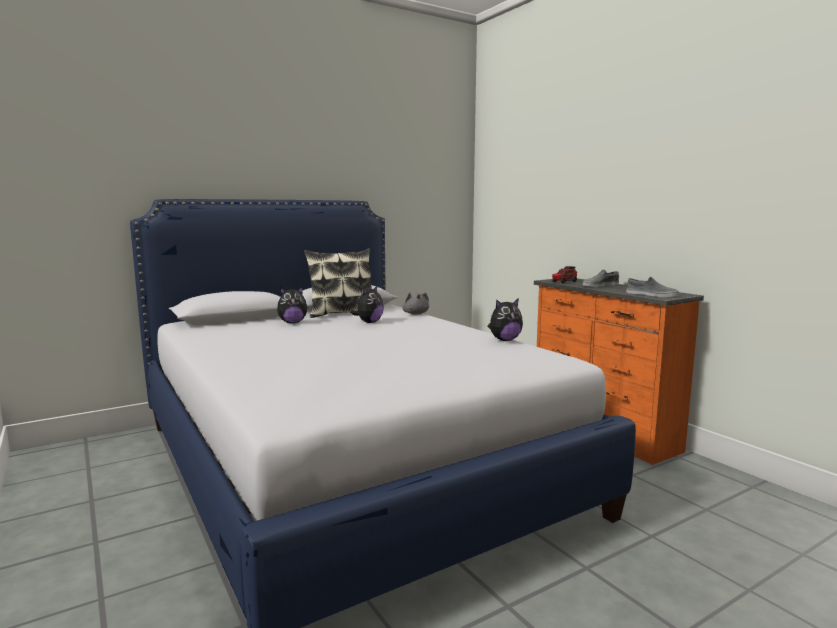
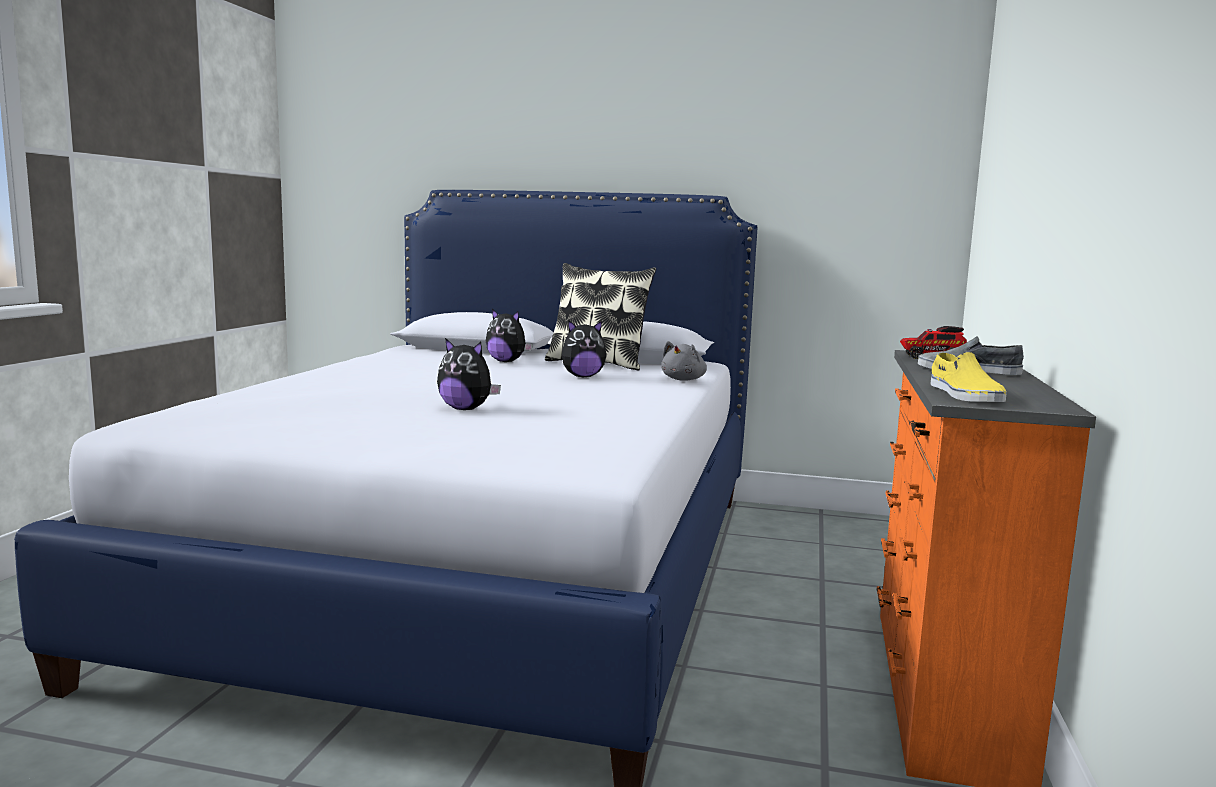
camera: 45 degrees right, 0 degrees up
(504, 340) = (643, 427): plush toy -> plush toy (466, 409)
(651, 295) = (964, 394): grey shoe -> yellow shoe

